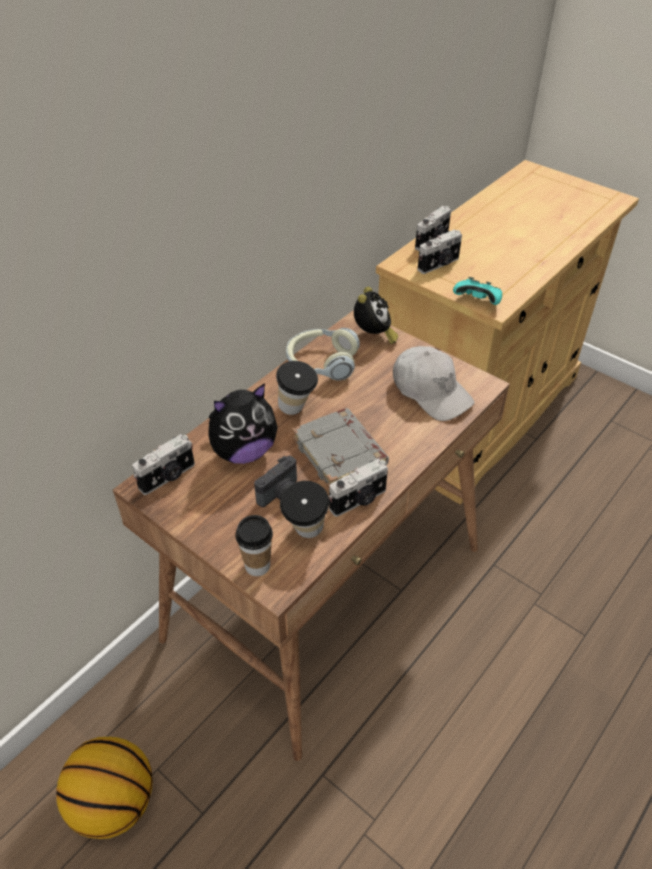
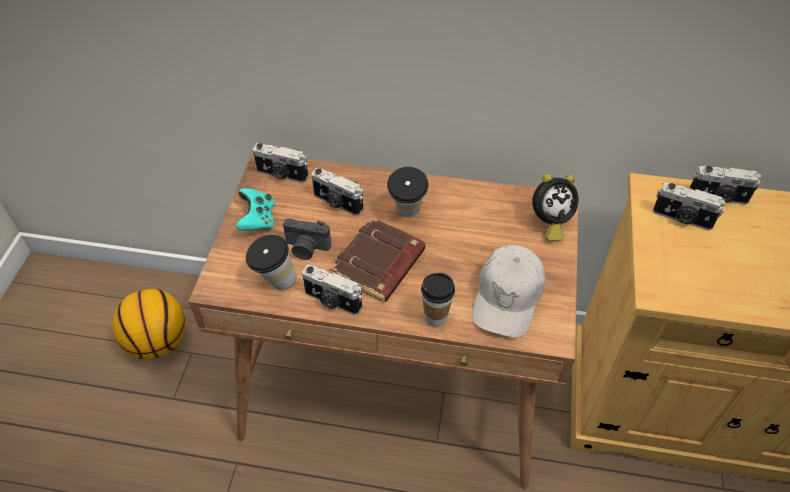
camera: 60 degrees right, 5 degrees up
(244, 451) = (337, 203): plush toy -> camera
(257, 566) = (228, 267): cup -> cup (435, 317)
(321, 363) = (479, 203): headphones -> none
(341, 453) = (379, 265): grey book -> brown book
(478, 302) = (650, 274): turquoise game controller -> turquoise game controller (257, 220)

